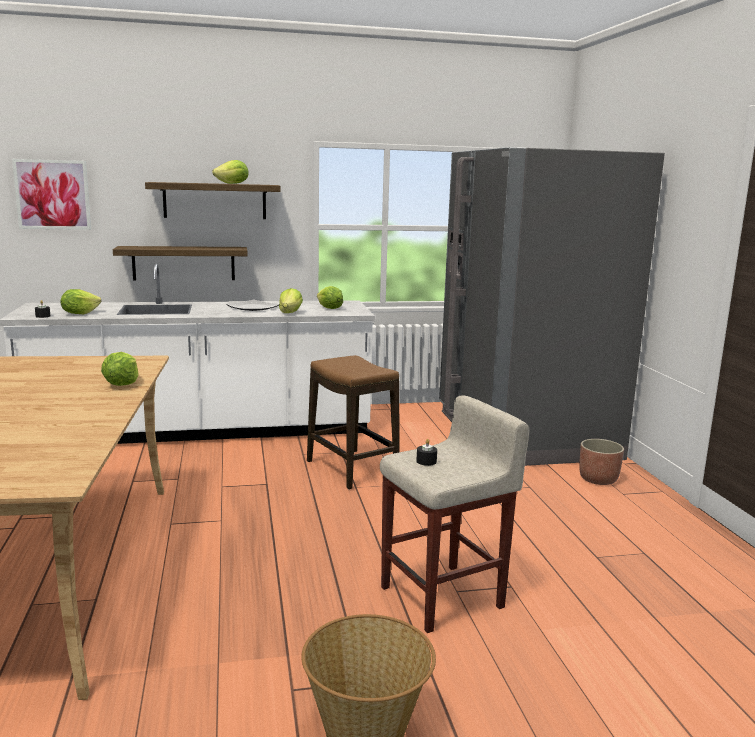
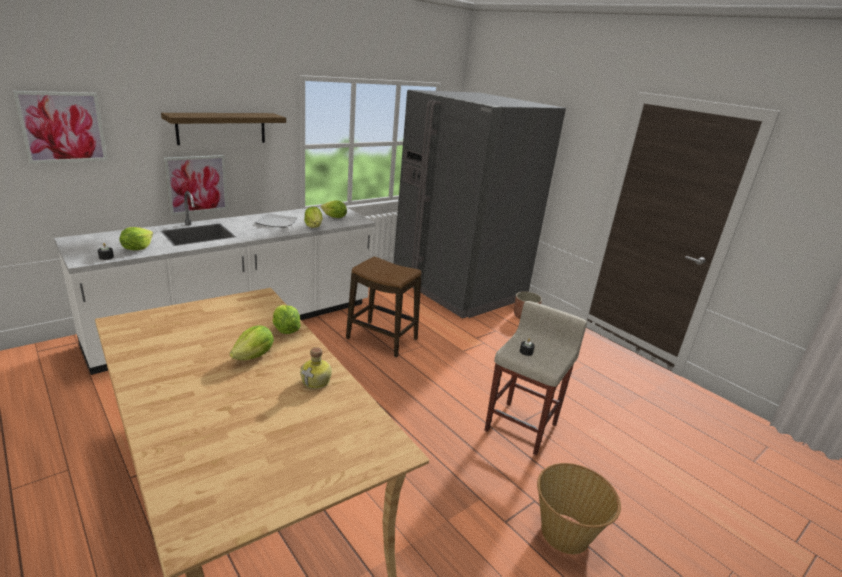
camera: 30 degrees left, 10 degrees up
(81, 421) = (317, 381): none -> bottle
(183, 263) = (197, 184): shelf -> picture
(233, 184) = (244, 115): lettuce -> lettuce (254, 356)

